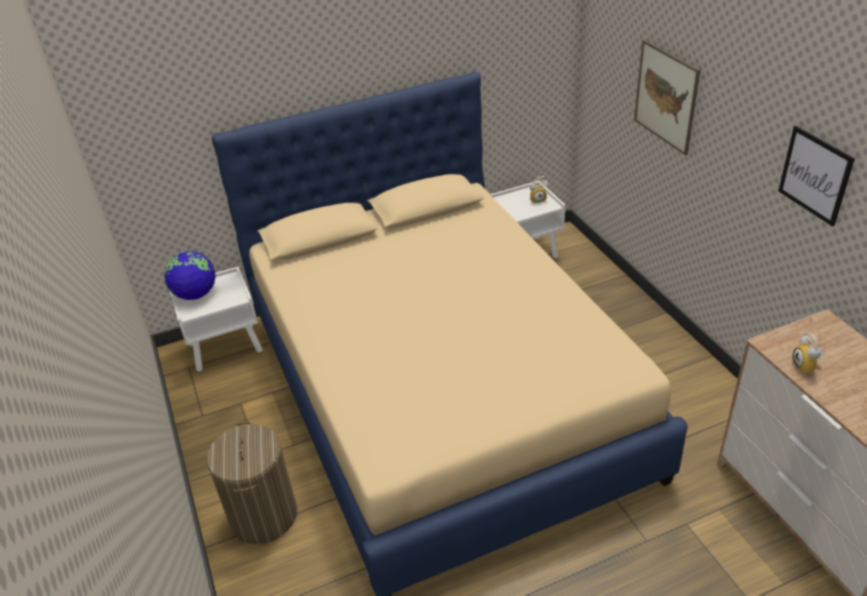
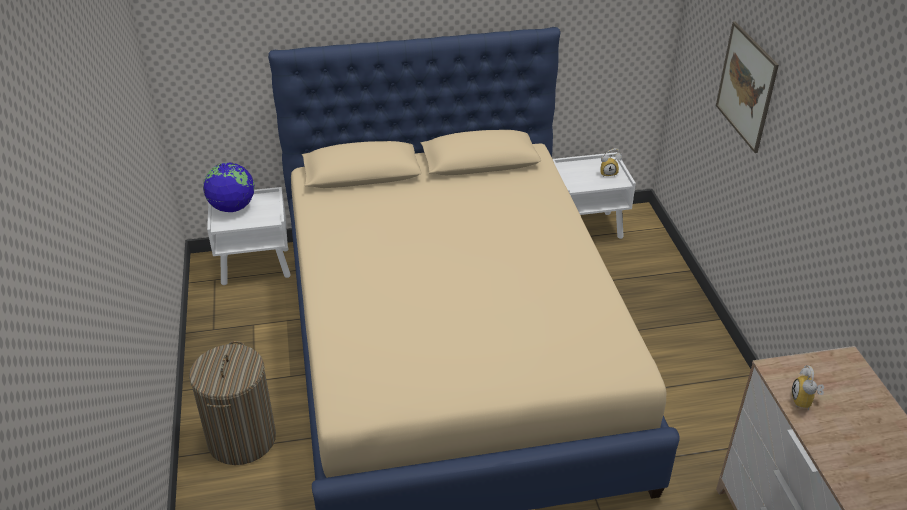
camera: 10 degrees right, 0 degrees up
(815, 175) = (863, 199): picture -> none

